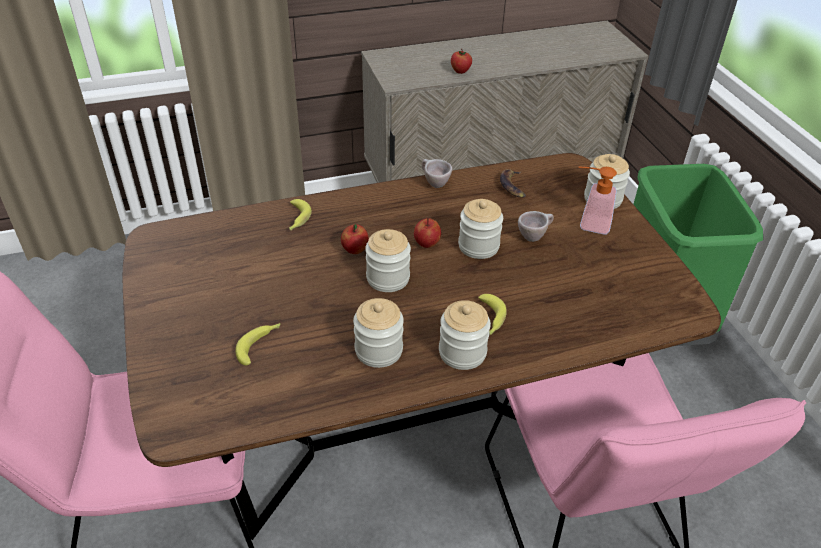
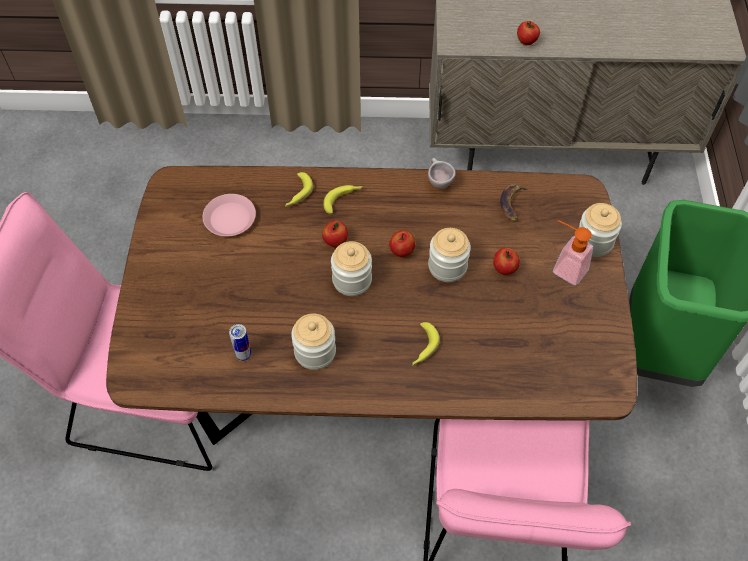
camera: 20 degrees right, 15 degrees up
(231, 254) = (229, 219): none -> pink plate
(259, 345) = (222, 319): banana -> banana (343, 199)
(298, 372) = (243, 354): none -> can
(462, 352) = (383, 374): jar -> none
(534, 236) = (504, 269): beige cup -> apple

